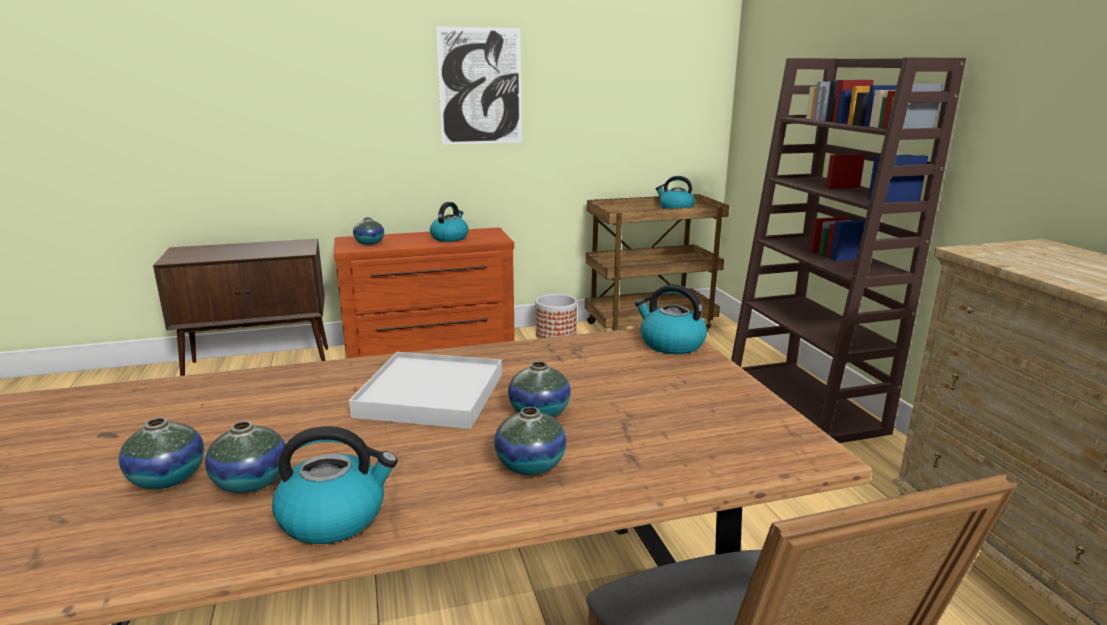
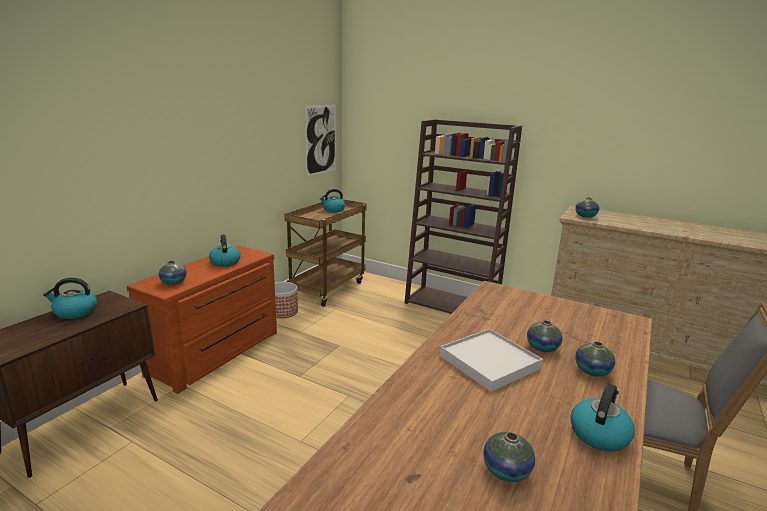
camera: 45 degrees left, 0 degrees up
(251, 482) = (539, 445): vase -> vase (585, 216)
(480, 87) = (217, 142): picture -> picture (321, 139)
(670, 344) = (504, 293): kettle -> kettle (75, 312)

